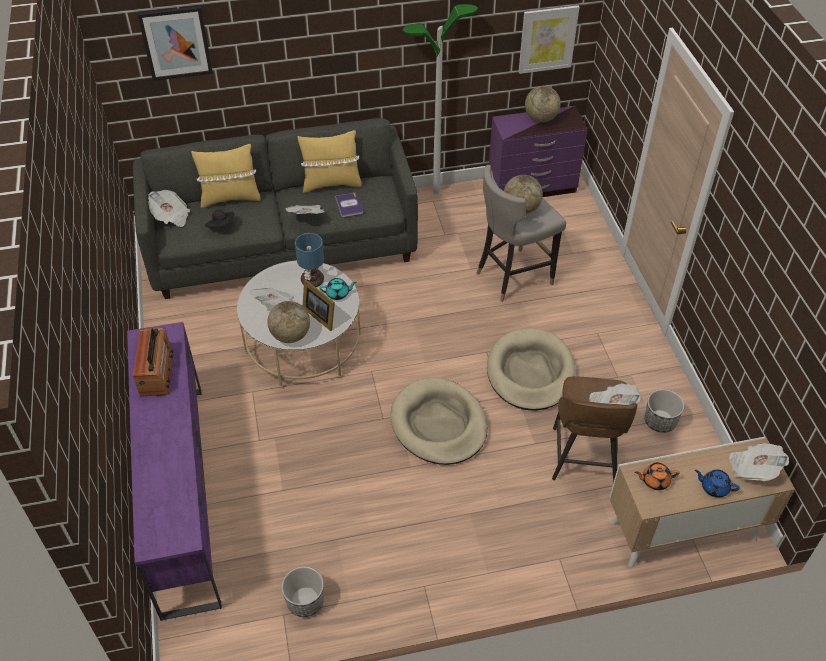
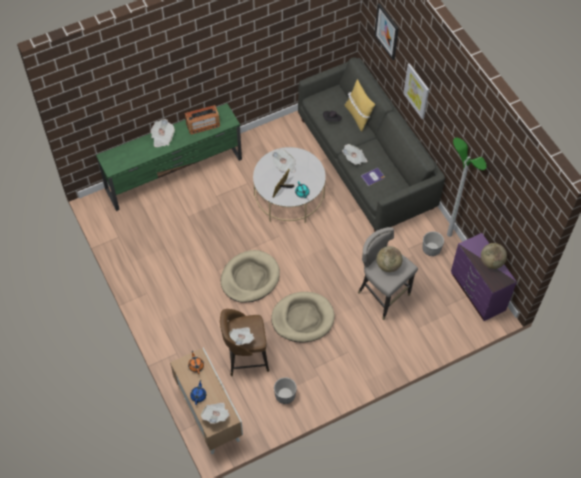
camera: 75 degrees right, 10 degrees up
(171, 216) = (331, 93): newspaper -> newspaper (162, 138)
(183, 493) = (174, 174): purple tv stand -> green tv stand
(290, 335) = (263, 179): globe -> none
(305, 601) = (127, 244): planter -> planter (431, 249)
(312, 280) = (309, 178): table lamp -> none
(331, 184) = (390, 163): yellow pillow -> none
(547, 39) = (516, 229): picture -> picture (416, 91)

